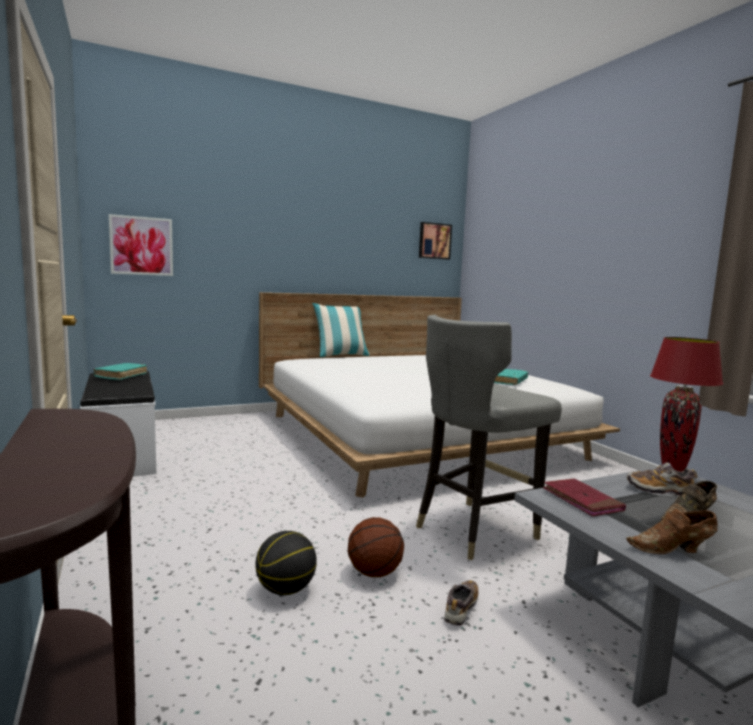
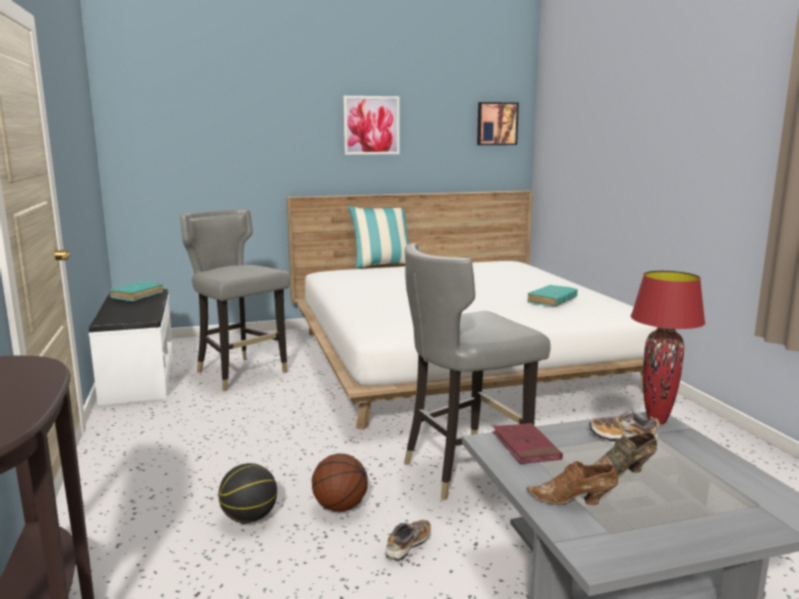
camera: 10 degrees right, 5 degrees up
(141, 246) = (158, 153): picture -> picture (371, 125)
(224, 450) = (240, 373): none -> grey chair

